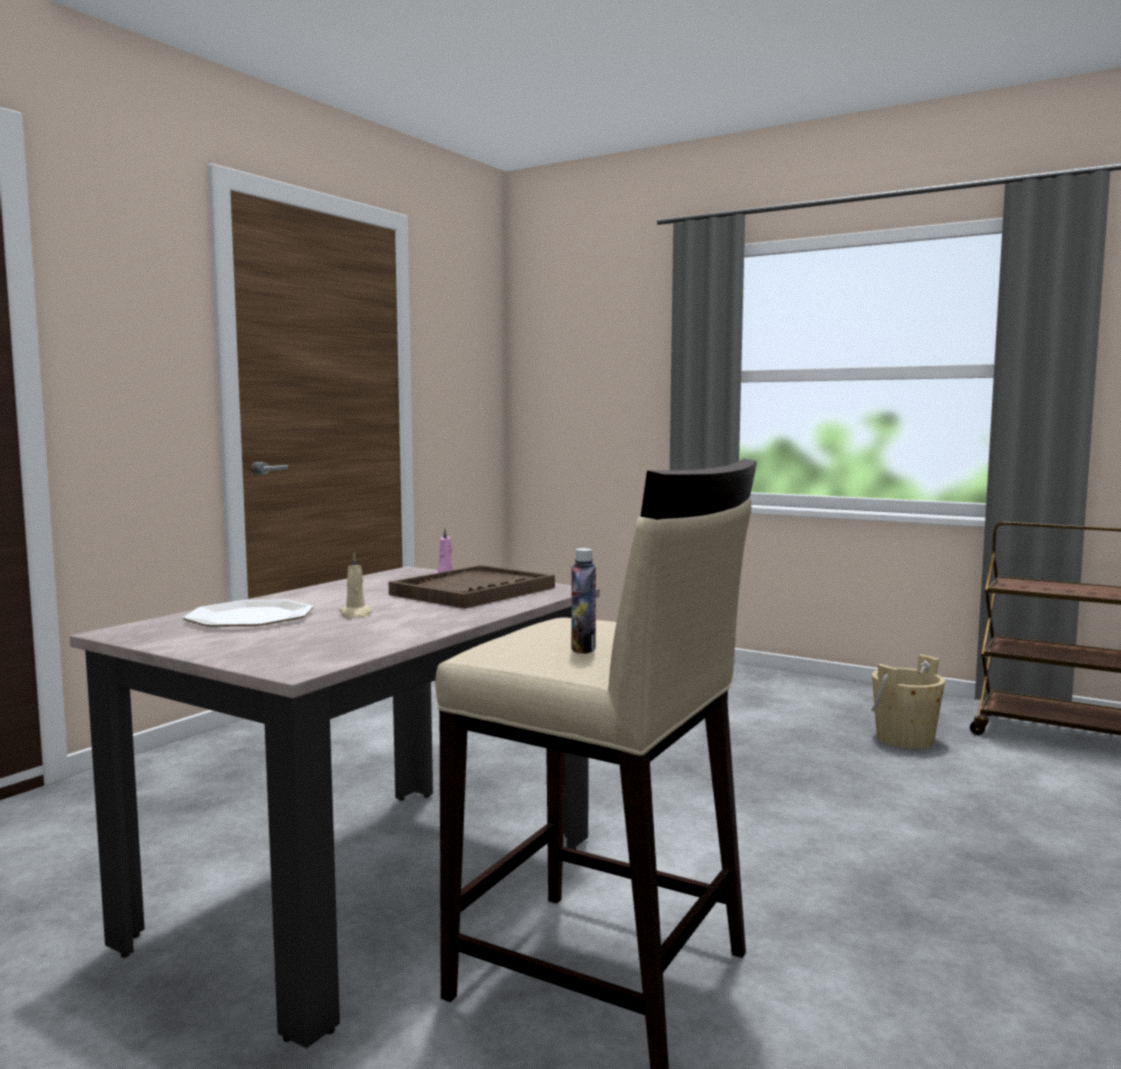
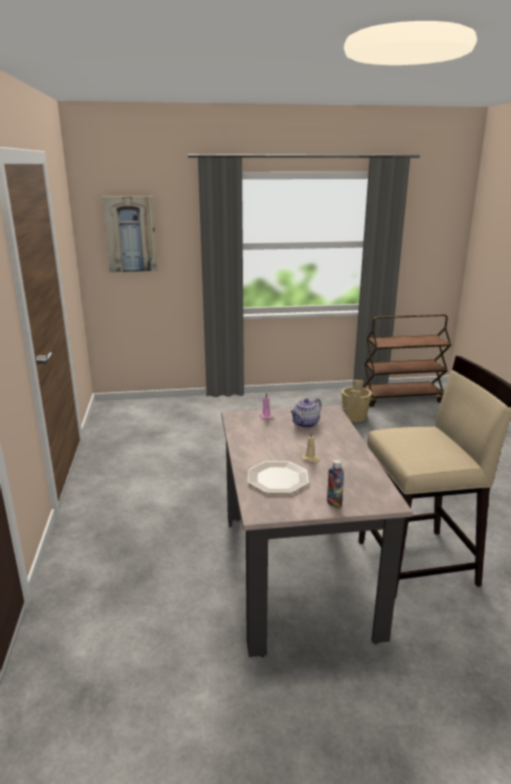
camera: 40 degrees left, 15 degrees up
(473, 591) = (305, 424): brown tray -> teapot
(578, 357) = (130, 234): none -> picture
(583, 649) = (444, 451): bottle -> bottle (334, 503)

